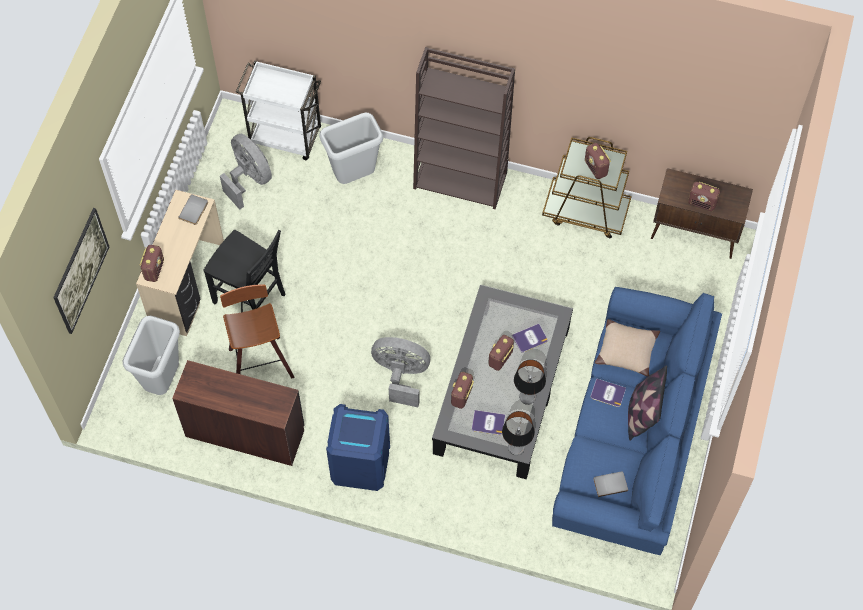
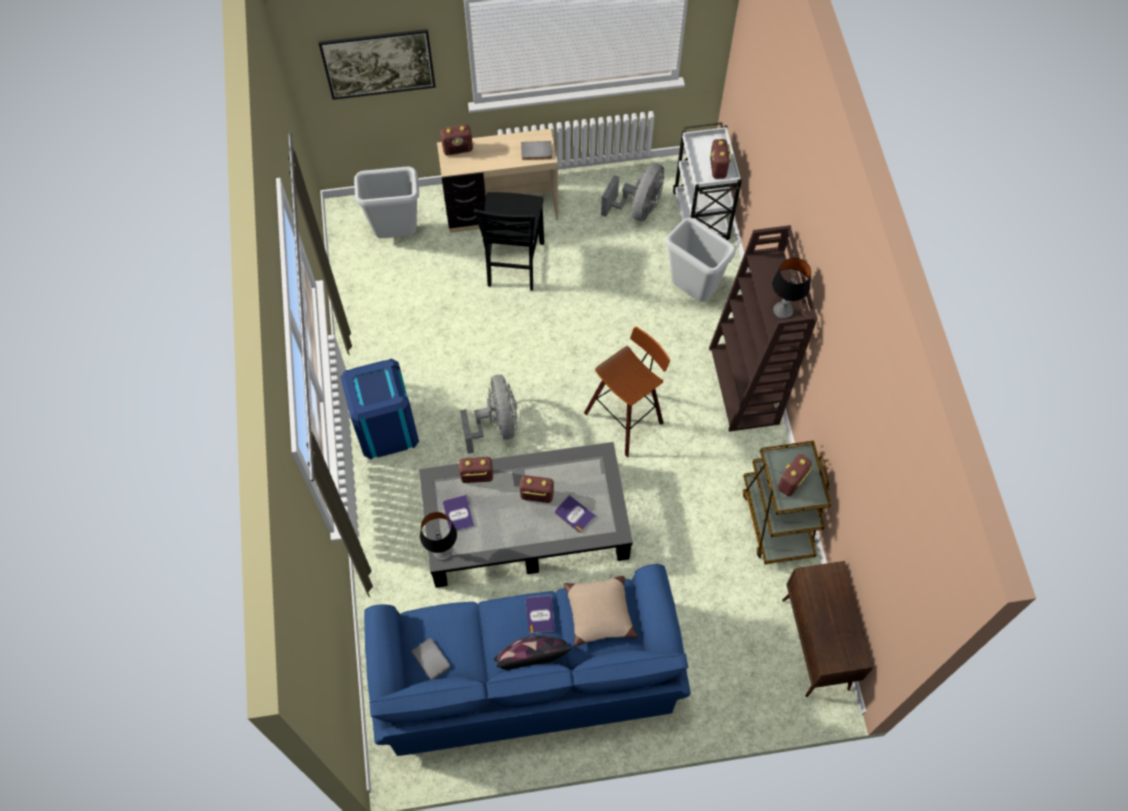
camera: 65 degrees right, 0 degrees up
(245, 431) = (375, 320): brown desk -> none
(258, 362) = (451, 299): stool -> stool (626, 417)
(527, 397) = (505, 539): table lamp -> table lamp (782, 310)
(702, 203) = (820, 617): radio -> radio (718, 168)

